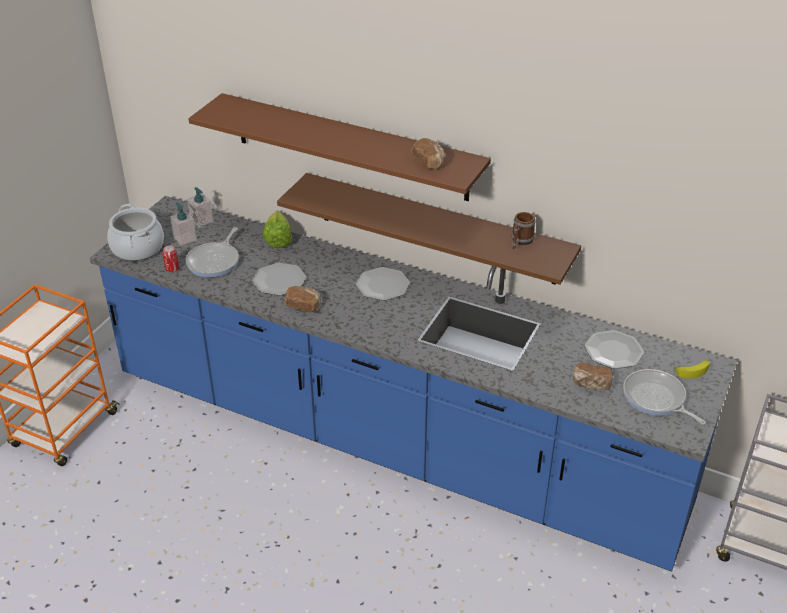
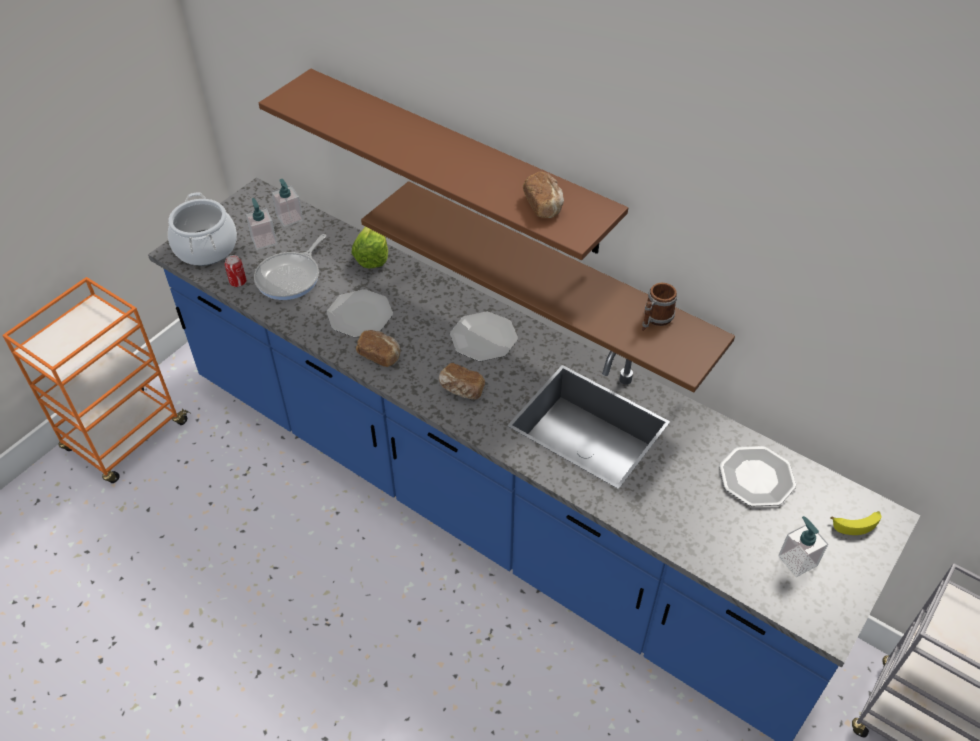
camera: 10 degrees right, 10 degrees up
(591, 384) = (715, 525): bread -> bread (461, 390)
(656, 399) = (797, 560): frying pan -> soap dispenser

